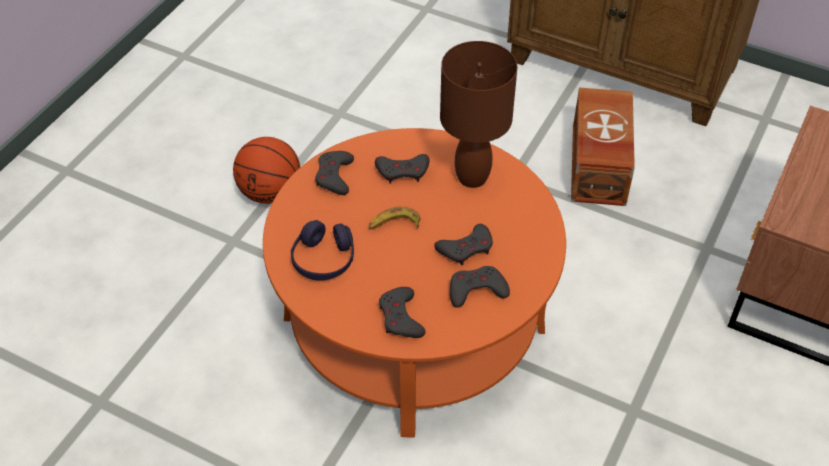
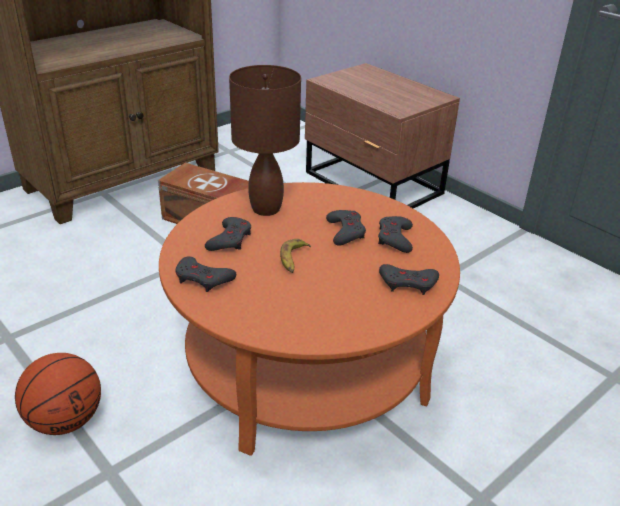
camera: 70 degrees left, 15 degrees down
(323, 259) = (312, 311): purple headphones -> none

